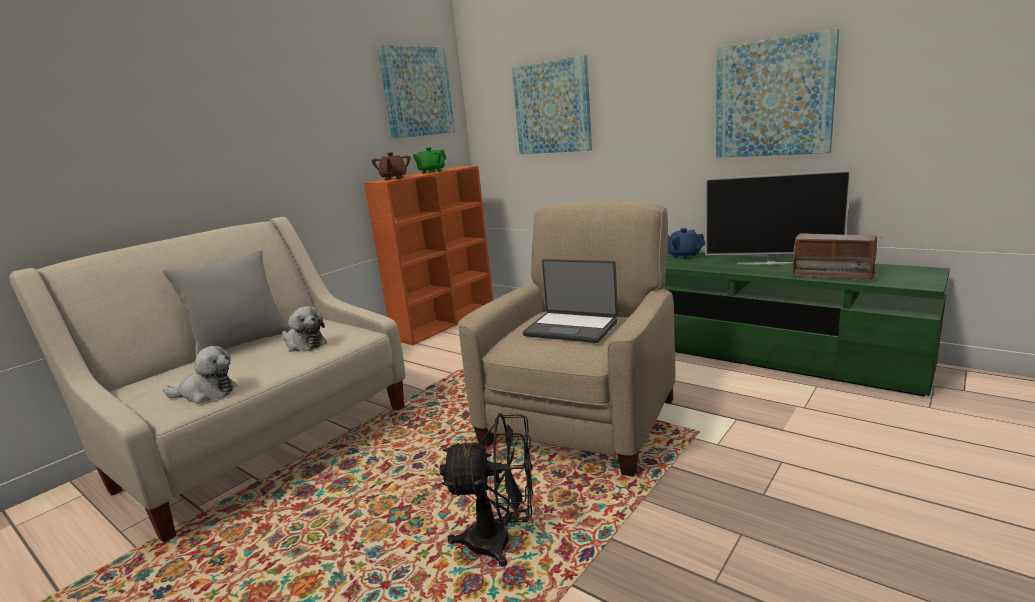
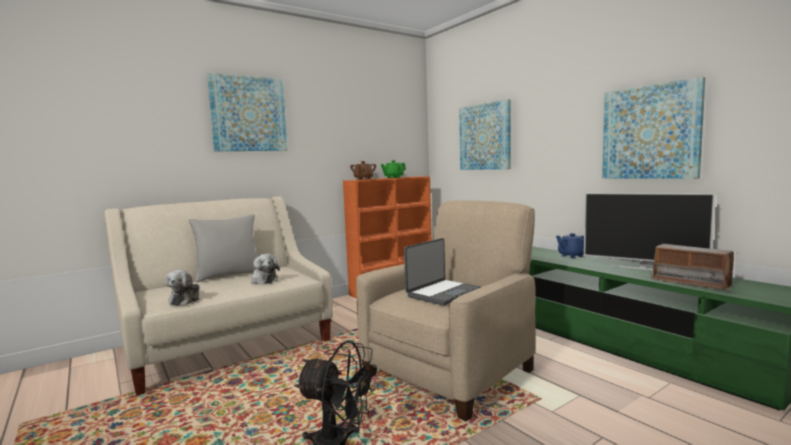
camera: 15 degrees right, 10 degrees down
(206, 393) = (185, 299): plush toy -> plush toy turned 75 degrees clockwise
(417, 92) = (391, 122): picture -> picture (248, 114)
(572, 328) = (442, 293): laptop -> laptop turned 90 degrees counterclockwise

